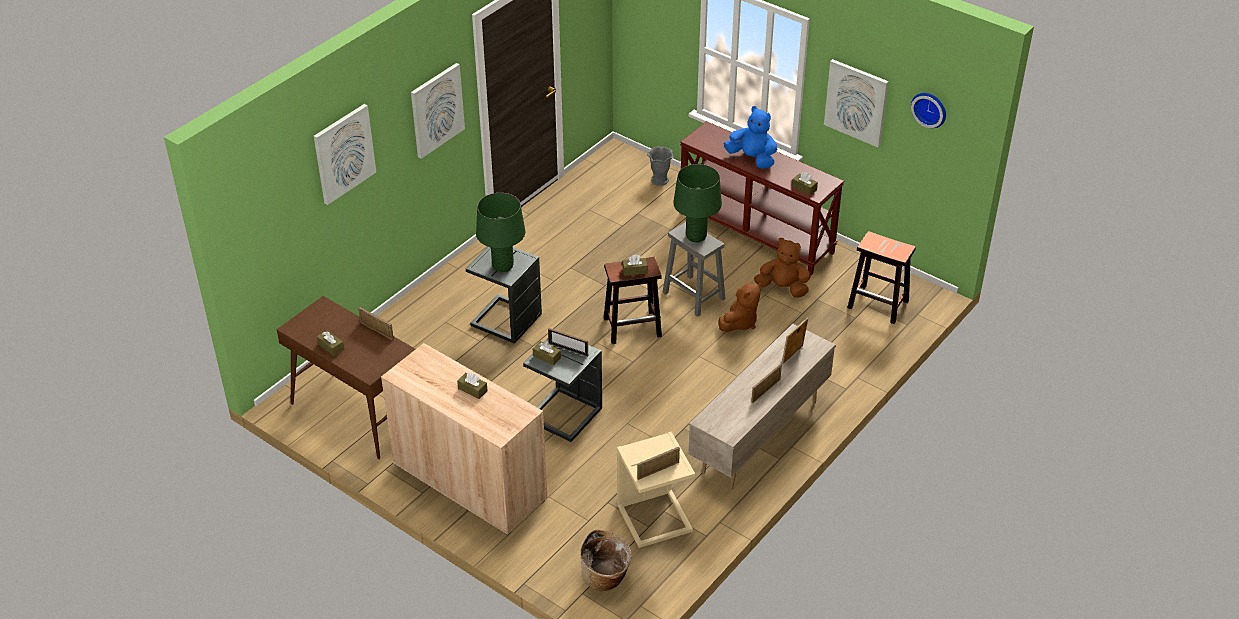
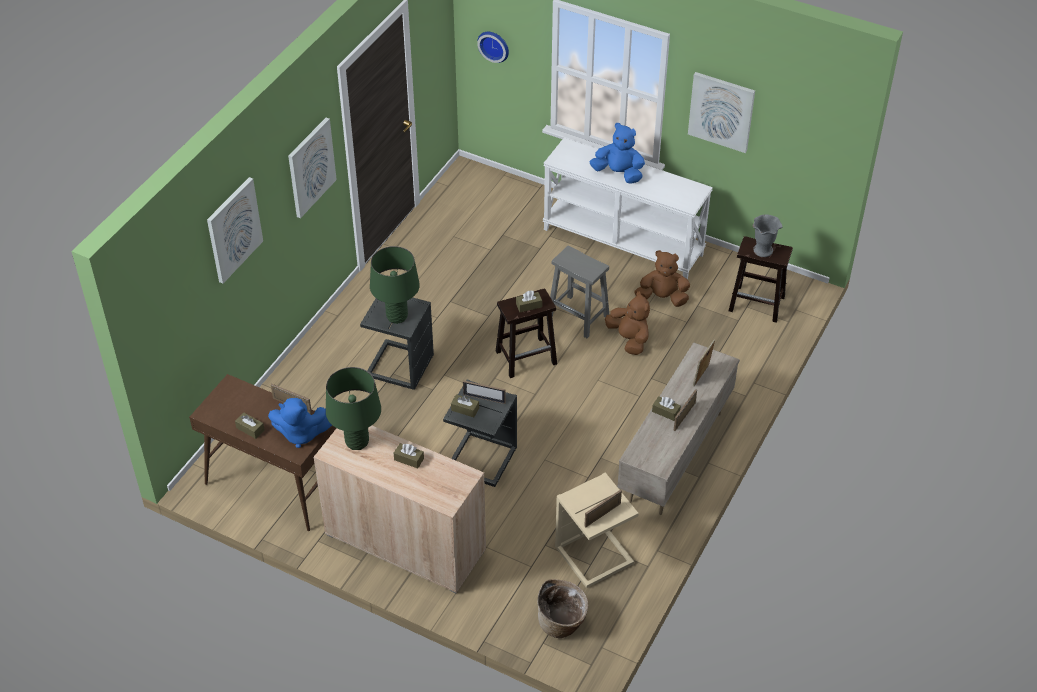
camera: 10 degrees left, 5 degrees up
(378, 357) = (301, 434): none -> blue plush toy
(659, 180) = (516, 196): grey vase -> grey vase (763, 250)
(696, 236) = (580, 262): green table lamp -> green table lamp (357, 442)
(740, 322) = (629, 339): brown plush toy -> brown plush toy turned 60 degrees counterclockwise
(756, 232) = (623, 241): brown console table -> white console table
(804, 188) = (676, 200): brown tissue box -> brown tissue box (666, 412)
(930, 108) = (799, 114): wall clock -> wall clock (494, 45)

